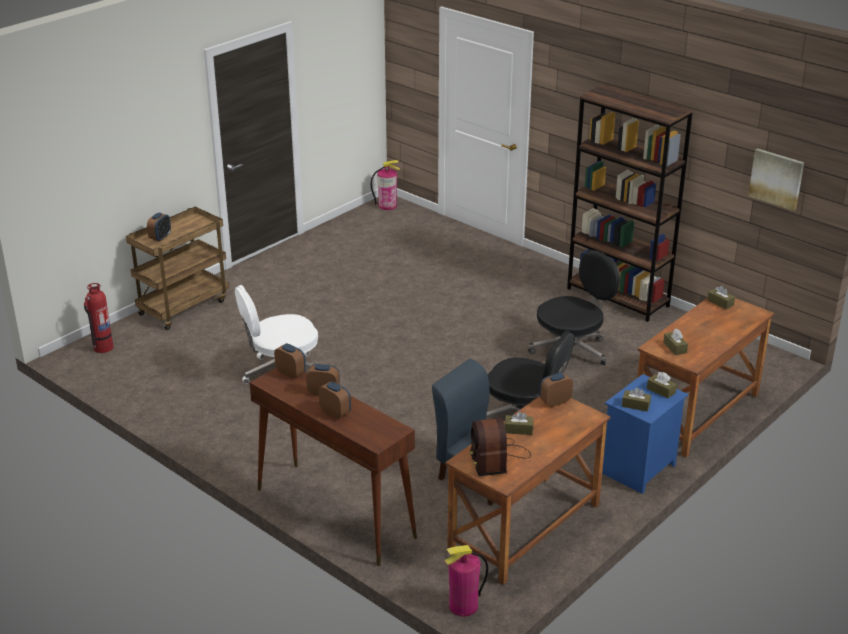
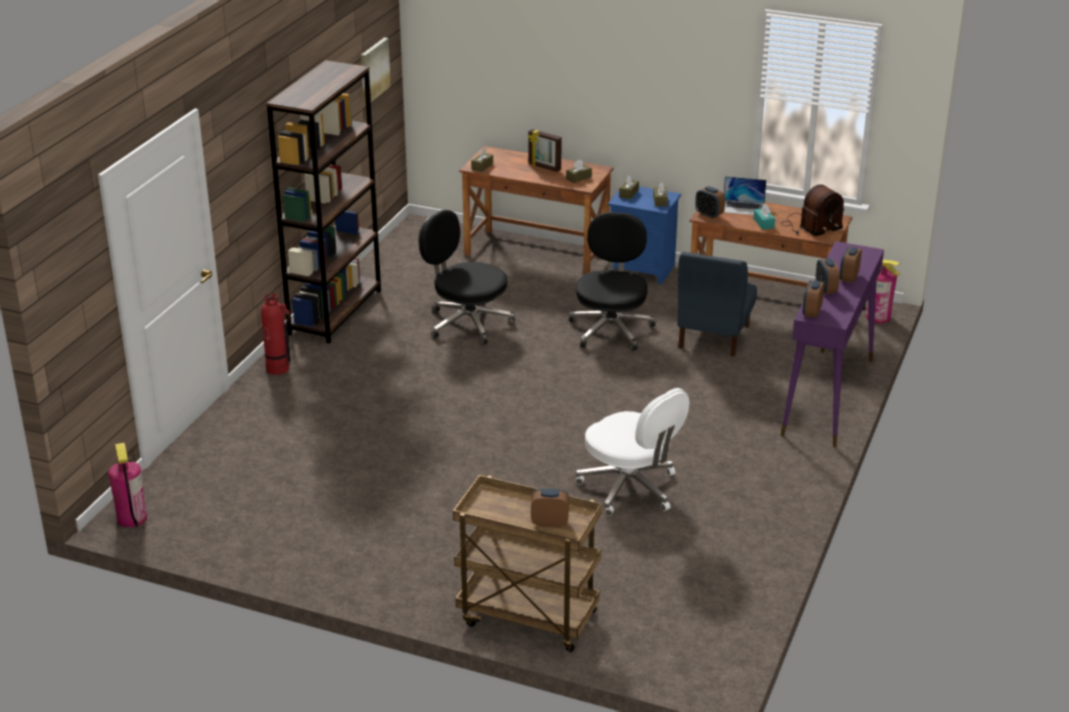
camera: 110 degrees left, 0 degrees up
(102, 348) = (672, 654): fire extinguisher -> fire extinguisher (278, 369)
(334, 512) = (828, 397): brown console table -> purple console table
(518, 430) = (763, 223): brown tissue box -> turquoise tissue box
(562, 427) = (742, 207): none -> laptop
(708, 334) = (544, 167): none -> picture frame

